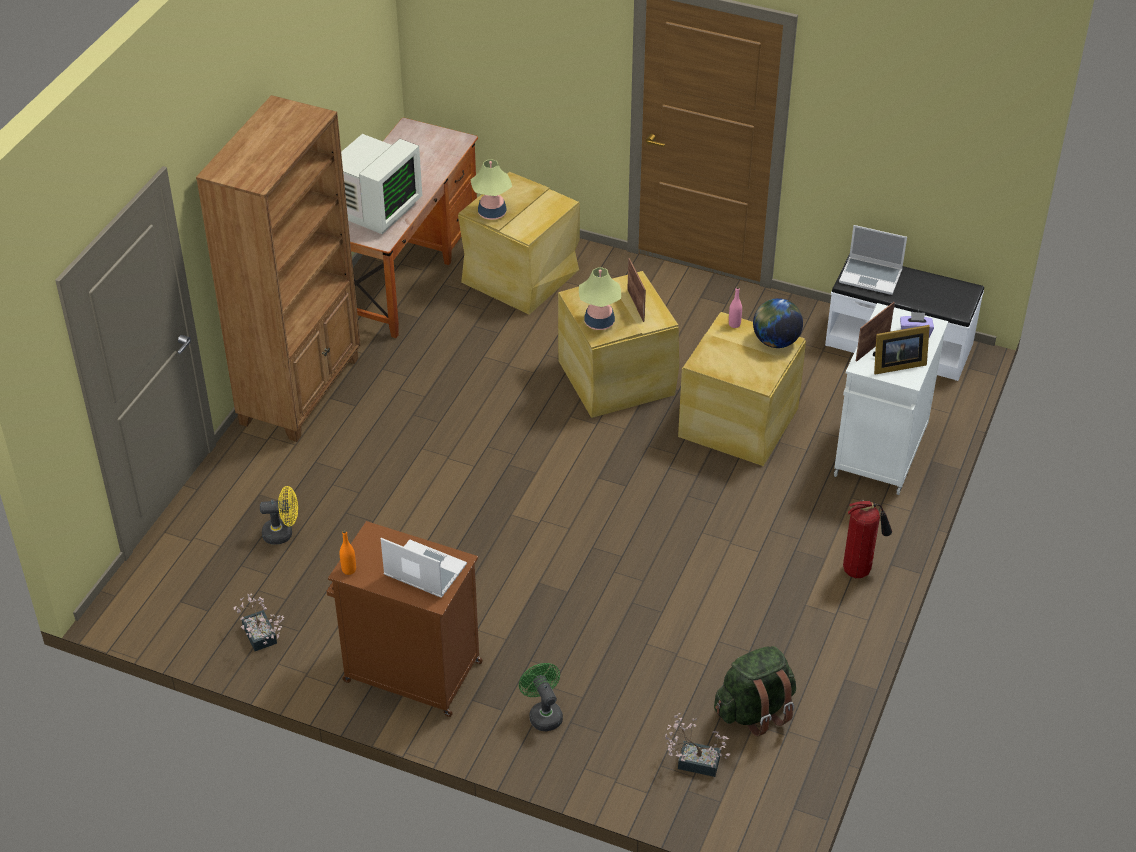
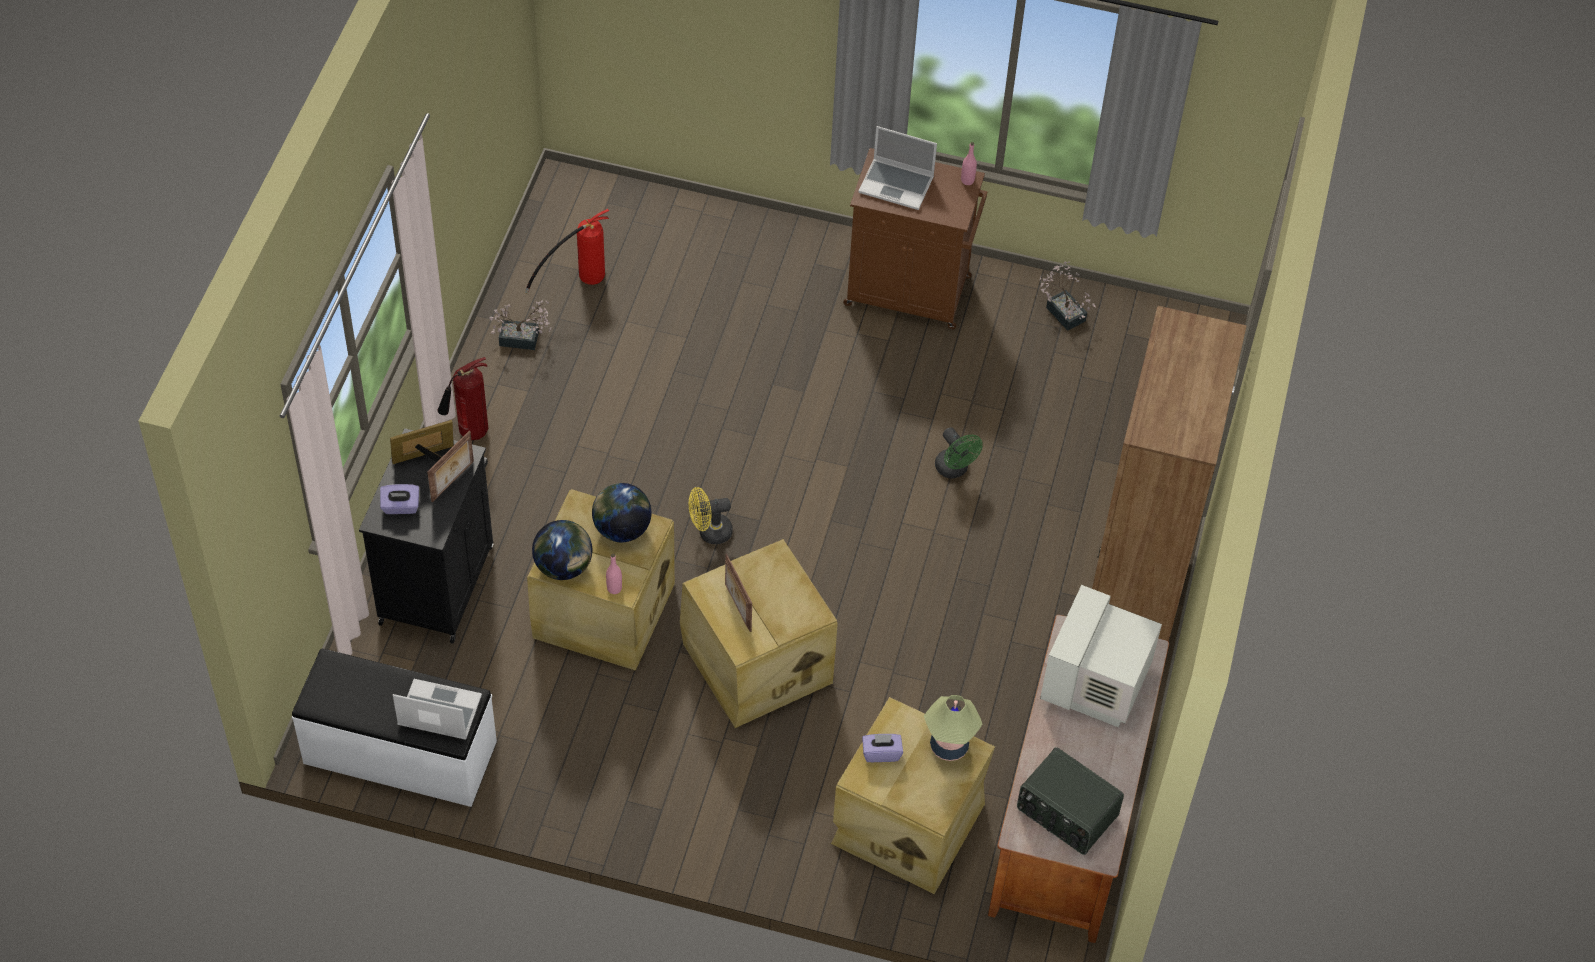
camera: 170 degrees right, 10 degrees up
(283, 533) = (1083, 422): yellow fan -> yellow fan (709, 532)
(349, 570) = (967, 180): orange bottle -> pink bottle
(425, 147) = (1066, 813): none -> radio
(542, 214) = (881, 753): none -> purple tissue box
(543, 714) = (776, 263): green fan -> green fan (954, 470)
(599, 322) = (779, 574): table lamp -> none
(693, 761) = (633, 233): potted plant -> potted plant (524, 340)
(726, 361) = (621, 529): none -> globe
(754, 710) = (578, 282): green backpack -> fire extinguisher
(880, 453) = (437, 582): white cabinet -> black cabinet

